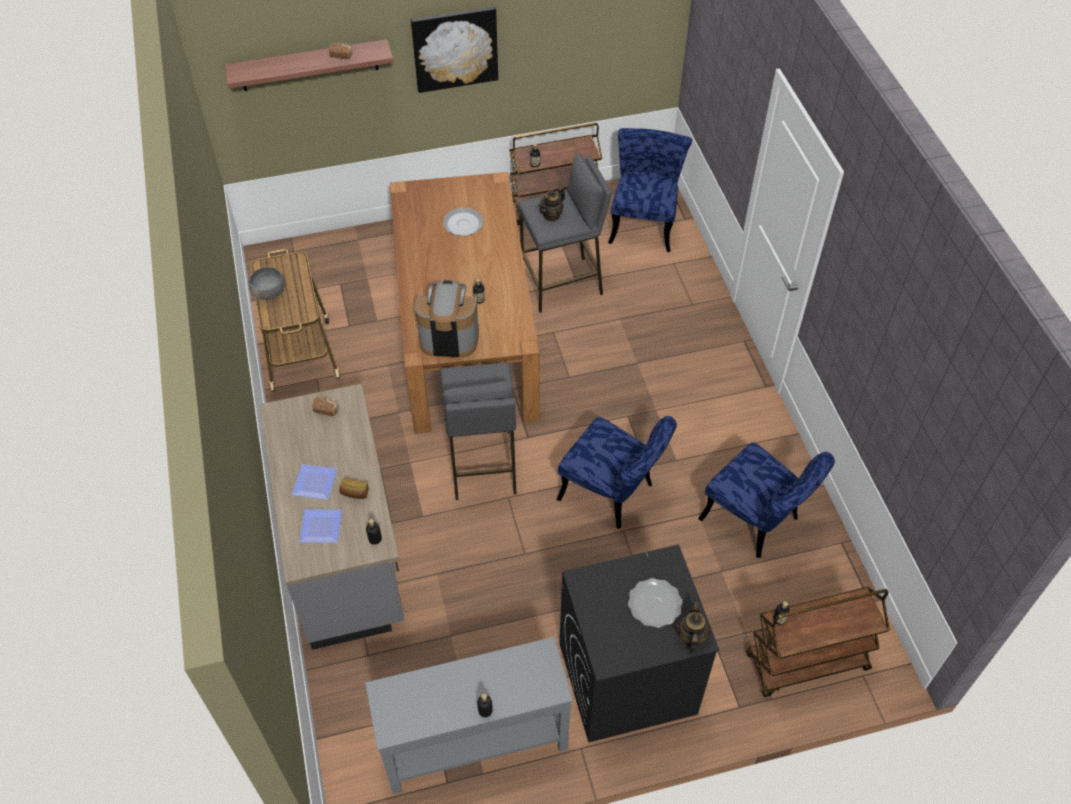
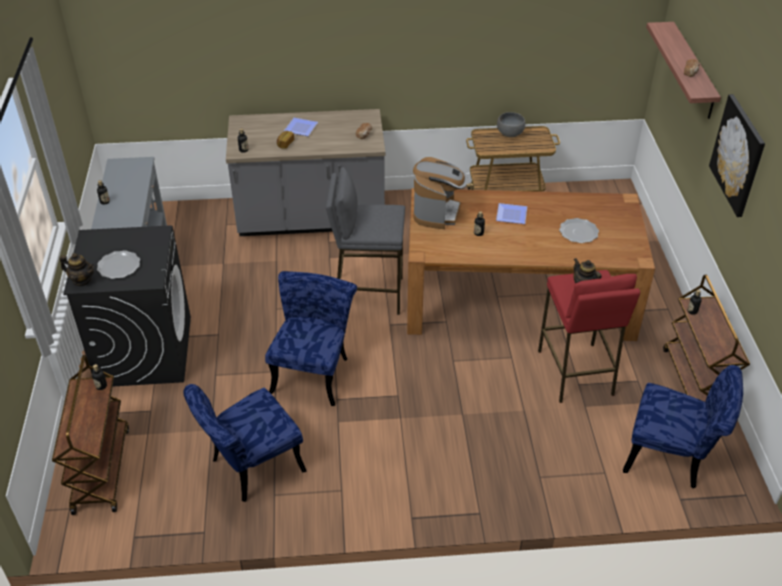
camera: 100 degrees right, 10 degrees down
(319, 528) = (263, 129): plate -> plate (510, 214)
(562, 284) = (575, 373): grey stool -> red stool
(613, 495) = (314, 370): blue chair -> blue chair turned 150 degrees clockwise

